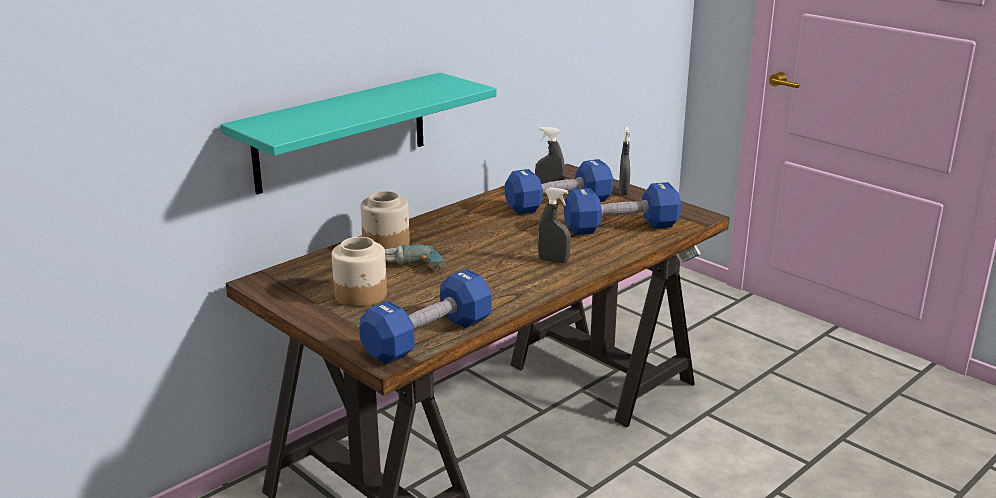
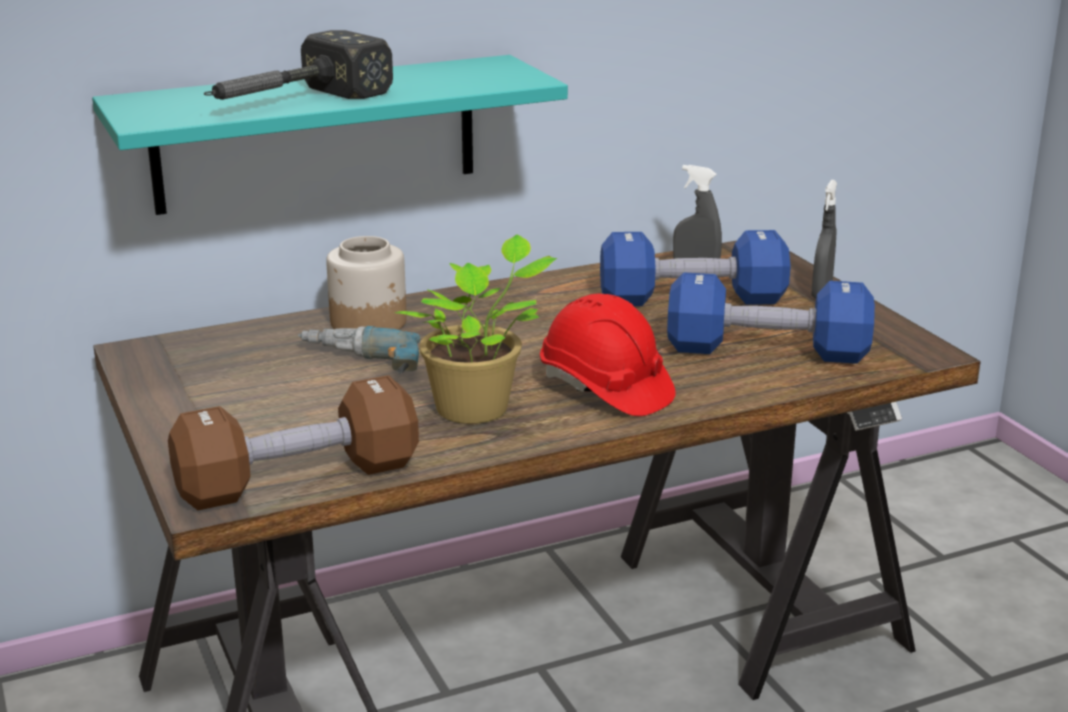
camera: 20 degrees right, 0 degrees up
(352, 115) = (291, 102): none -> hammer
(361, 295) = (261, 395): jar -> none
(428, 338) = (298, 480): blue dumbbell -> brown dumbbell
(494, 283) = (478, 409): none -> potted plant
(553, 261) = (605, 389): grey spray bottle -> red hard hat

